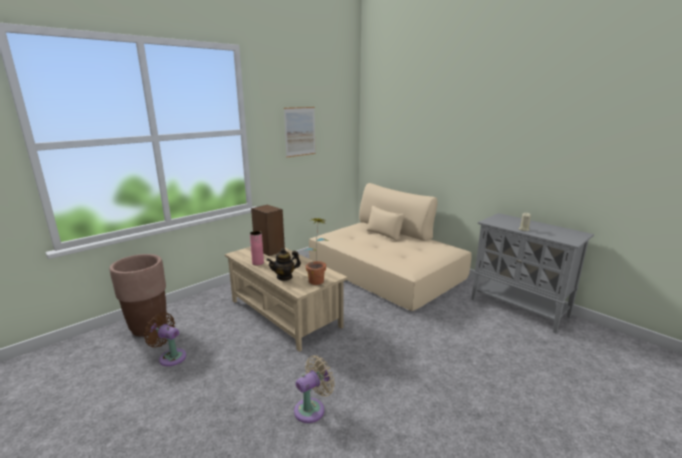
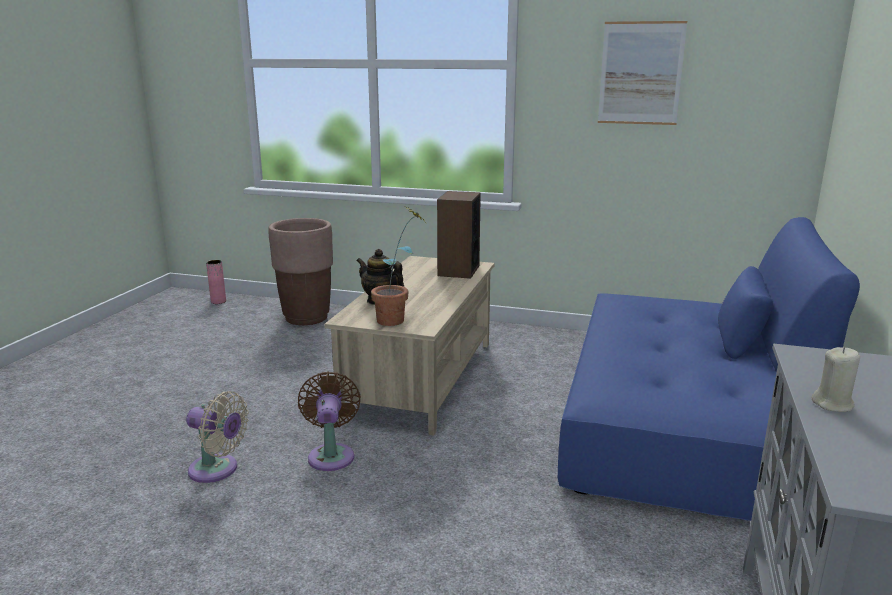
camera: 60 degrees right, 0 degrees up
(170, 357) = (262, 349): brown fan -> brown fan (331, 455)
(258, 263) = (405, 276): pink vase -> pink vase (218, 301)
(386, 272) = (689, 422): beige sofa -> blue sofa

